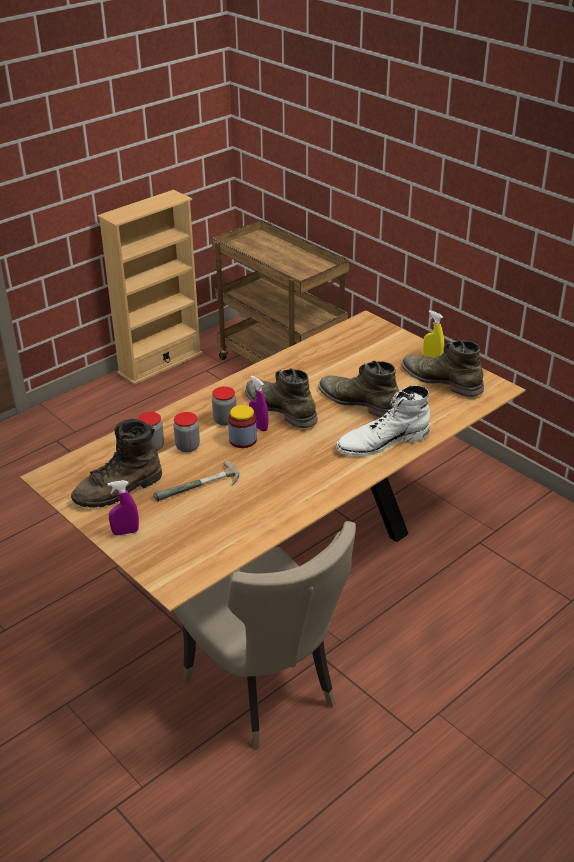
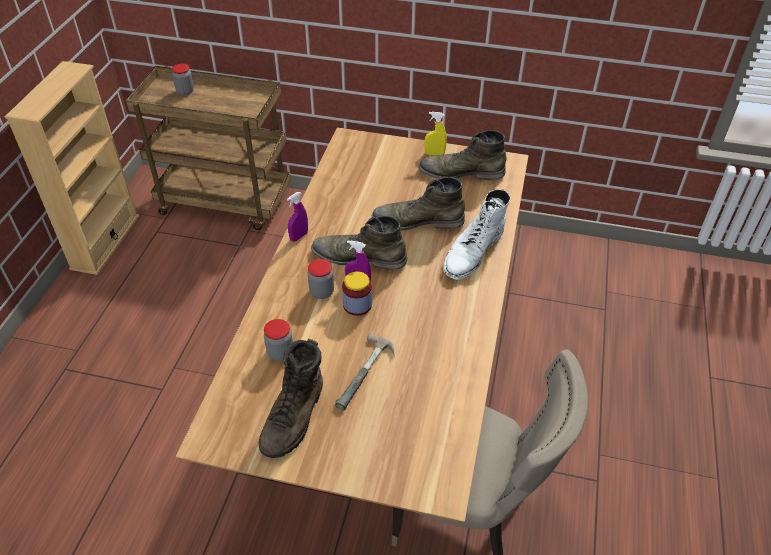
camera: 35 degrees left, 10 degrees up
(125, 532) = (345, 461): purple spray bottle -> purple spray bottle (299, 236)
(187, 447) = (314, 336): jar -> jar (185, 91)

